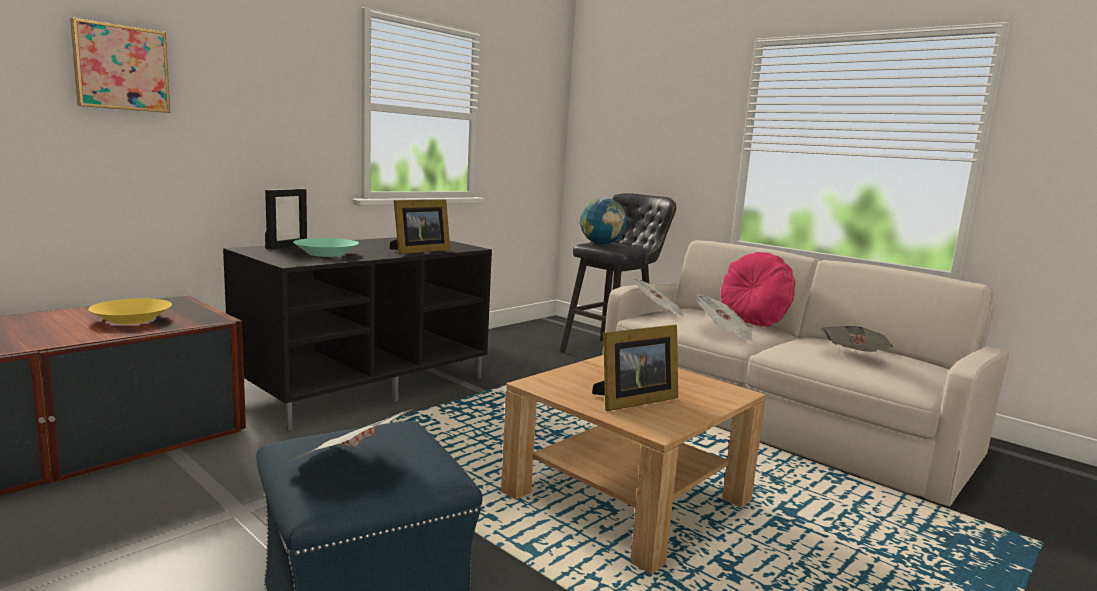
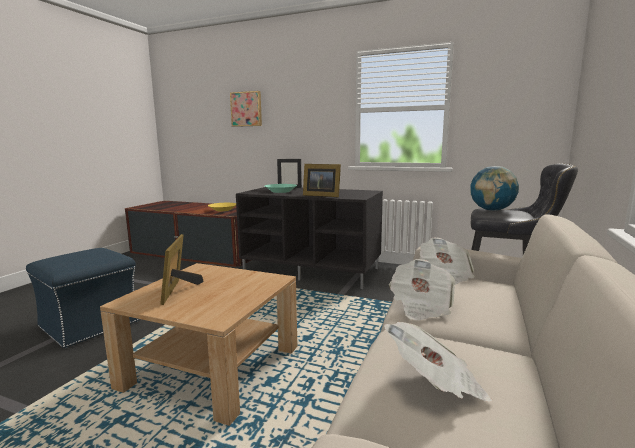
camera: 70 degrees right, 0 degrees up
(349, 466) = (69, 257): newspaper -> none
(632, 400) = (179, 290): picture frame -> picture frame turned 45 degrees clockwise
(752, 323) = (507, 317): pink pillow -> none

